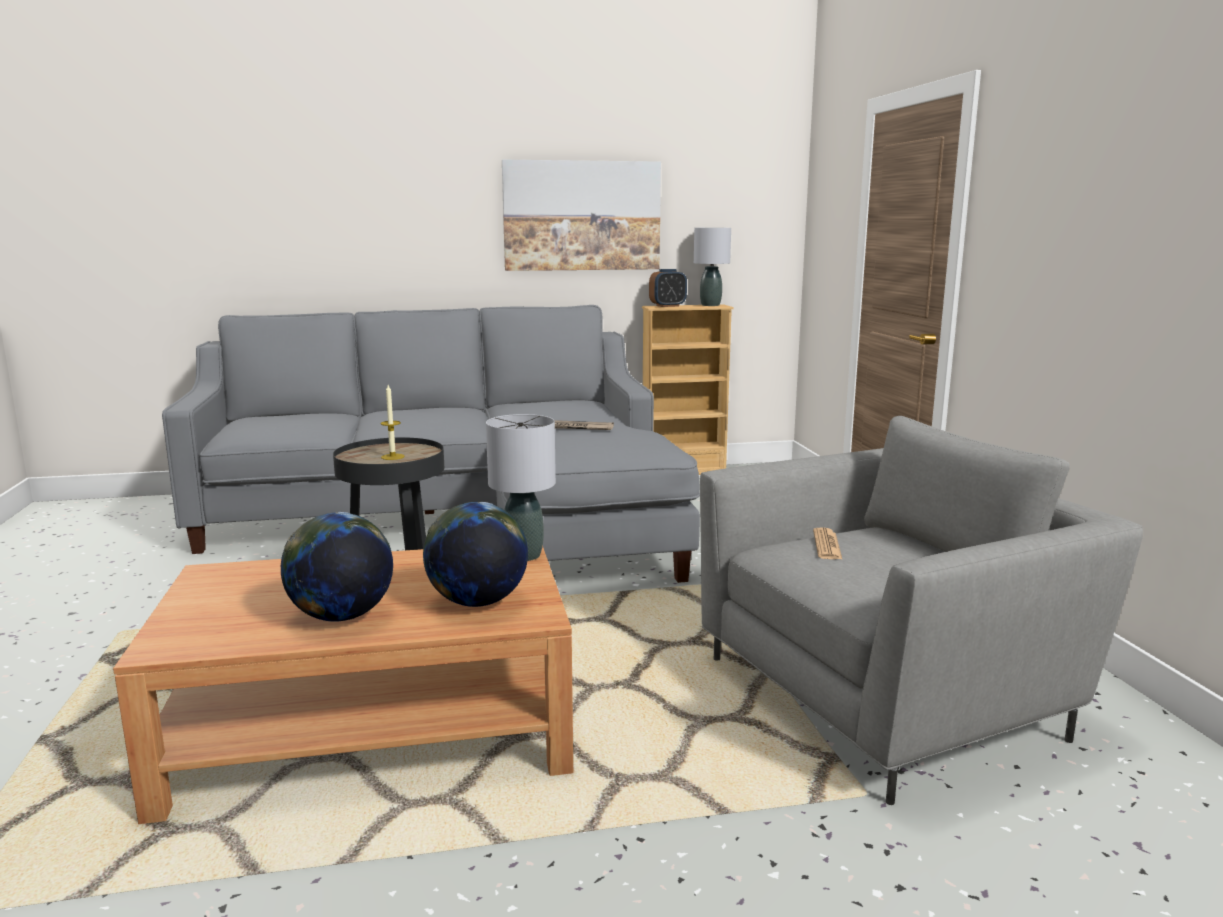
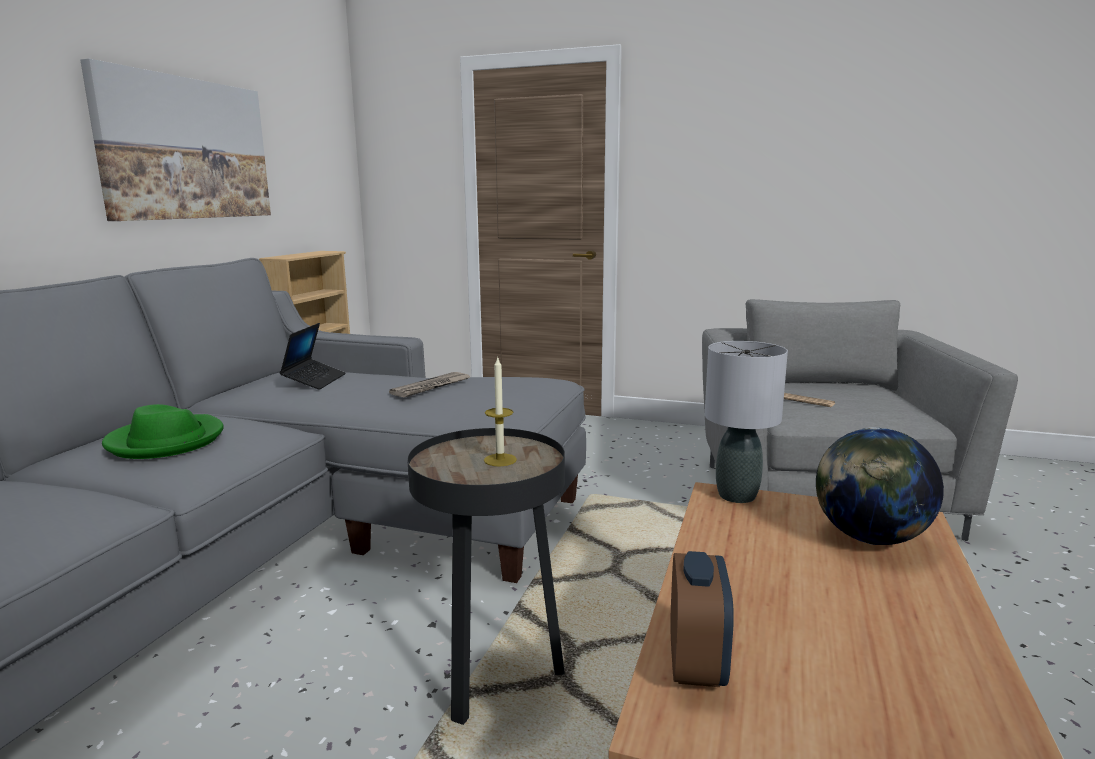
camera: 60 degrees left, 0 degrees up
(341, 616) = (901, 622): globe -> none
(412, 415) = (166, 441): none -> green hat
(549, 406) = (314, 380): none -> laptop
(667, 306) = (289, 255): alarm clock -> alarm clock (696, 665)
(710, 305) = (320, 251): grey table lamp -> none

